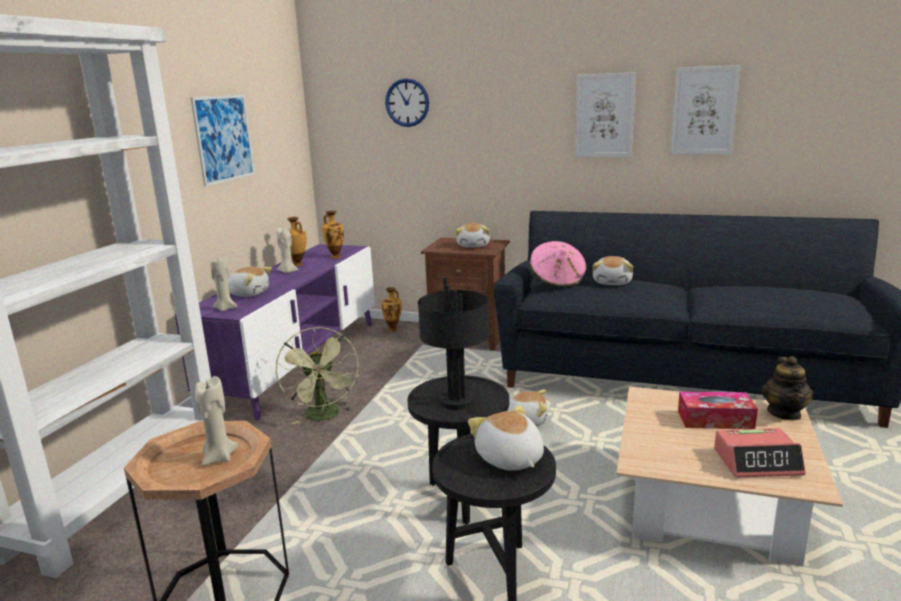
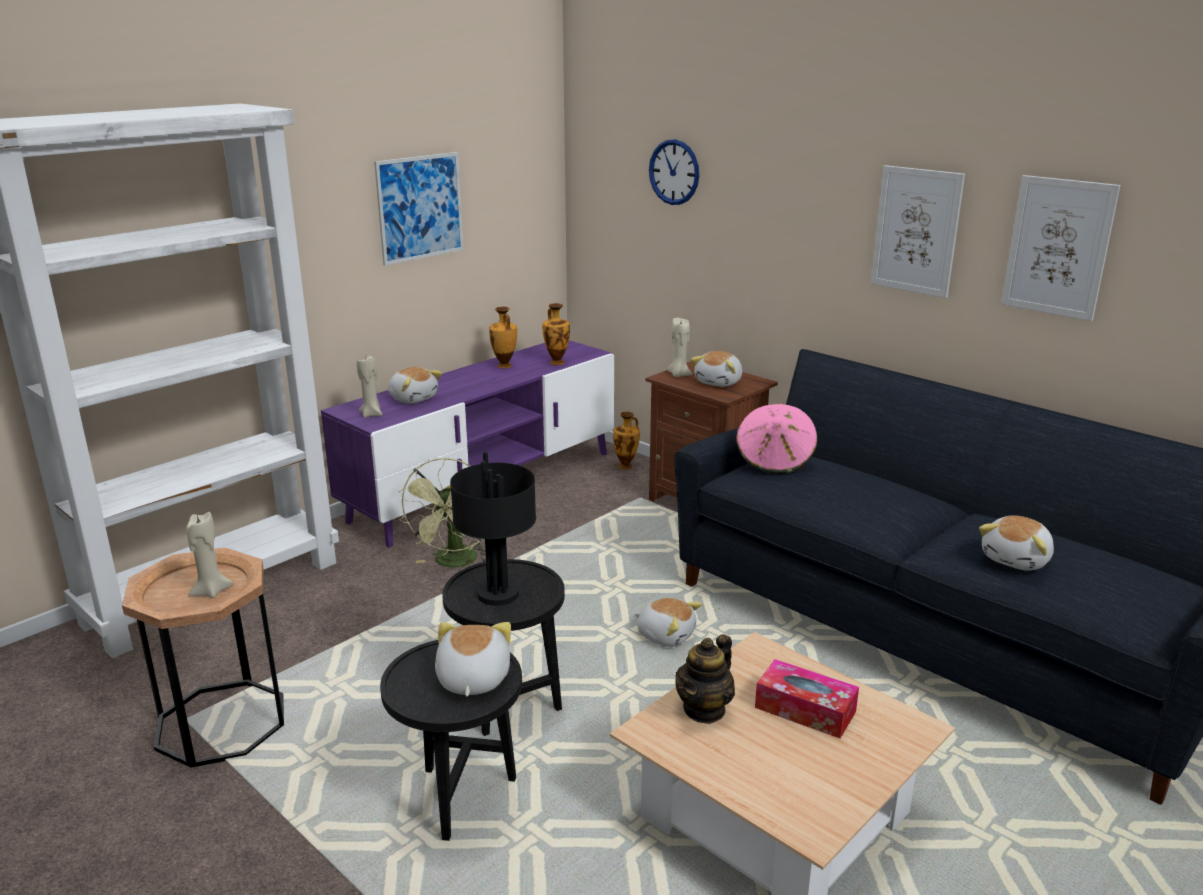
camera: 25 degrees right, 5 degrees up
(287, 272) = (482, 375): beige candle -> beige candle (678, 375)
(613, 282) = (845, 480): plush toy -> plush toy (1017, 559)
(757, 462) = (786, 780): alarm clock -> none
(784, 413) = (909, 731): teapot -> teapot (704, 709)

